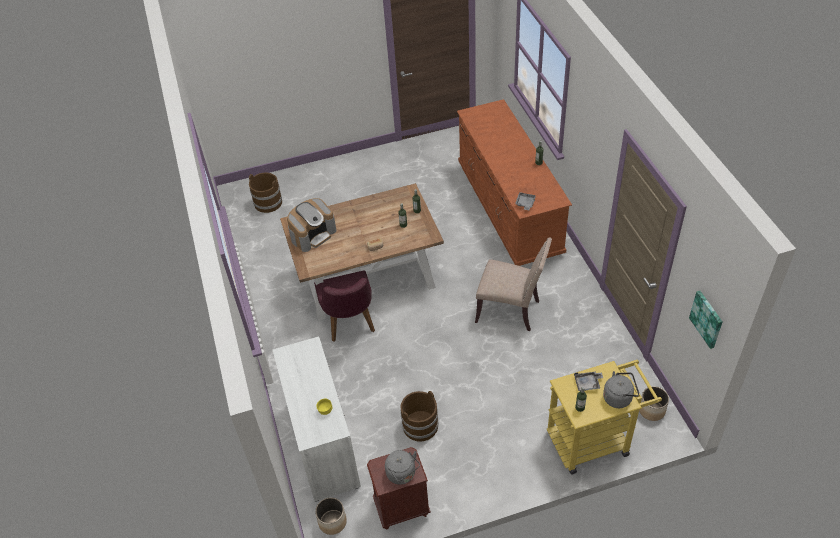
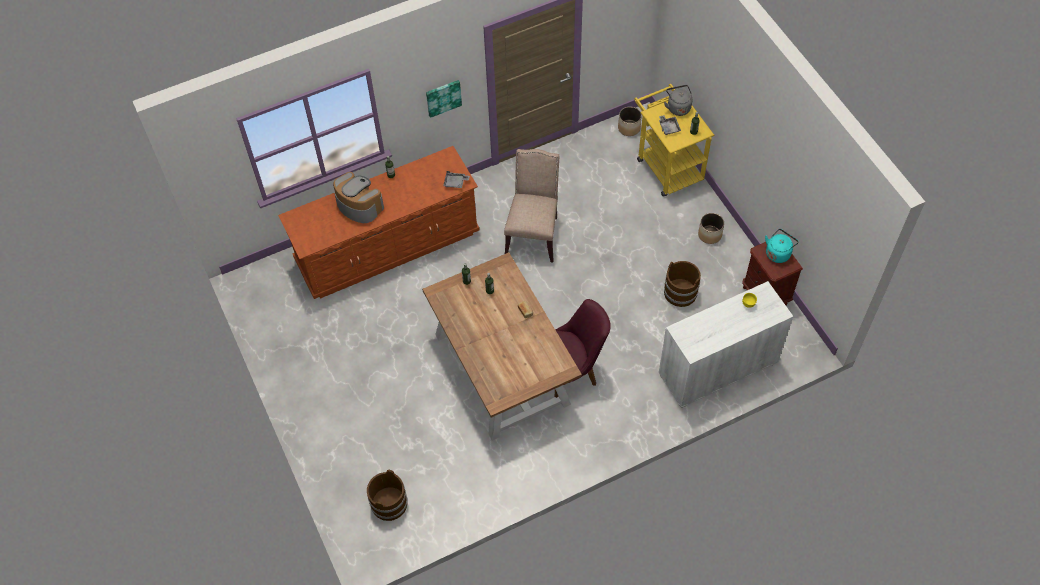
camera: 100 degrees left, 10 degrees up
(313, 234) = (513, 375): coffee machine -> coffee machine (359, 205)
(332, 522) = (791, 345): planter -> planter (709, 235)
(402, 474) = (778, 253): grey kettle -> turquoise kettle
(707, 319) = (634, 21): picture -> picture (443, 97)

